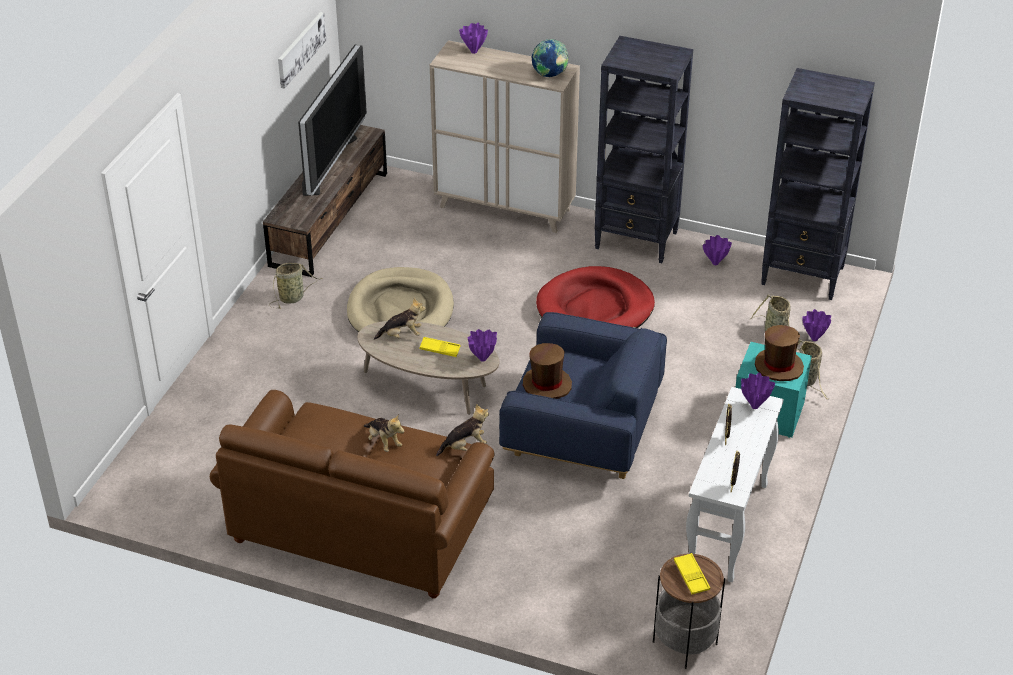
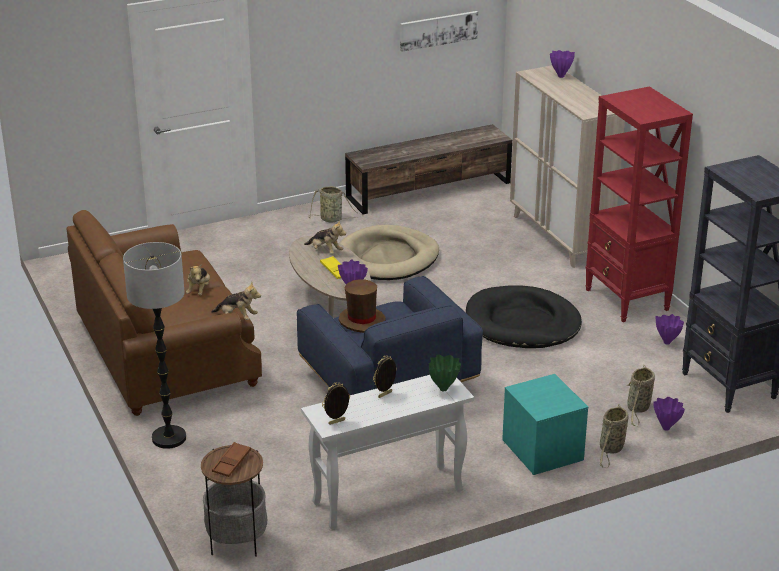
camera: 45 degrees right, 10 degrees down
(329, 164) = (441, 142): television -> none
(495, 598) = (168, 438): none -> floor lamp
(549, 75) = (590, 108): globe -> none
(595, 308) = (522, 323): red dog bed -> black dog bed
(637, 241) = (627, 300): black bookcase -> red bookcase
(691, 576) = (231, 462): yellow tray -> brown tray
(755, 406) = (444, 389): purple vase -> green vase
(778, 366) = (548, 399): brown hat -> none

